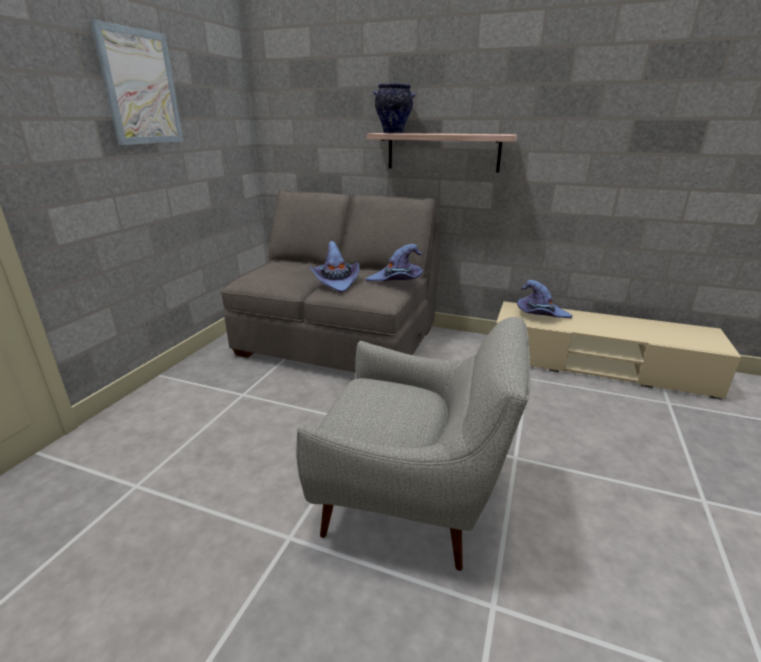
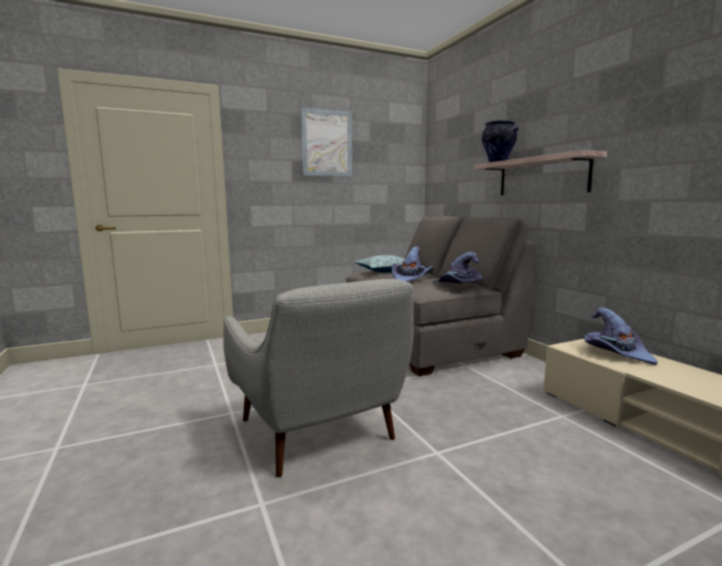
camera: 45 degrees right, 15 degrees down
(271, 272) = (385, 271): none -> pillow

